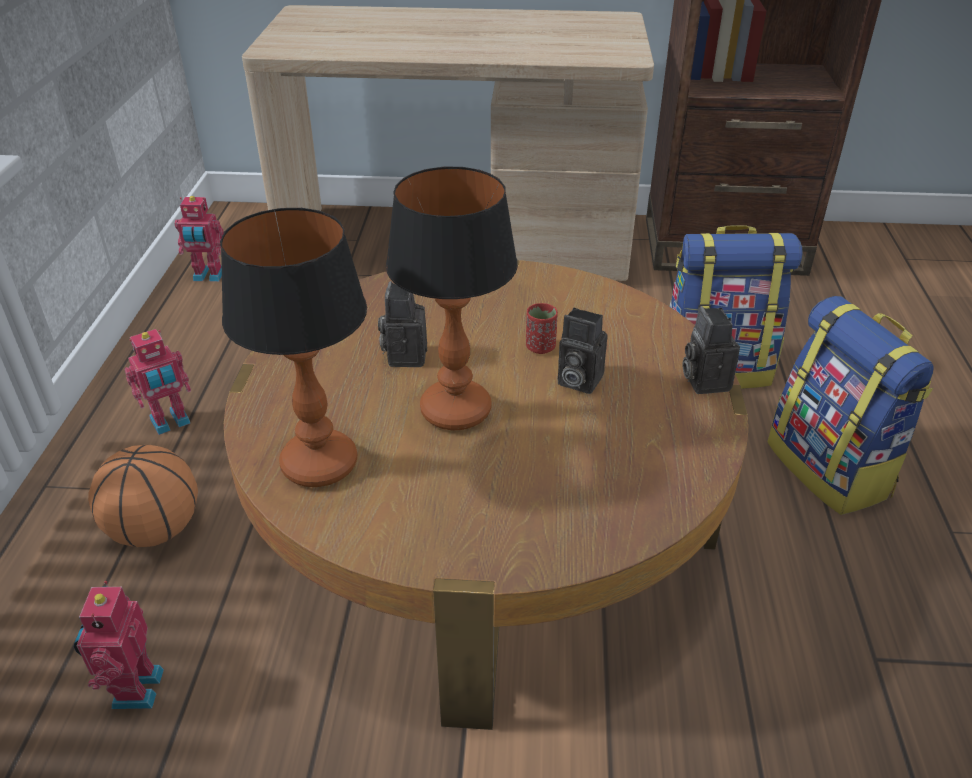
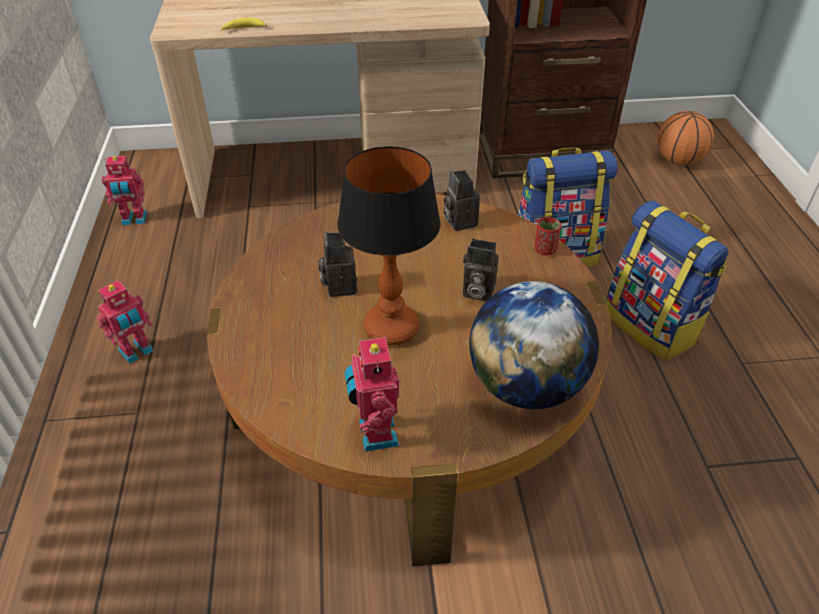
camera: 10 degrees left, 5 degrees up
(134, 688) = (167, 576): toy robot -> toy robot (375, 433)
(156, 530) = (149, 445): basketball -> basketball (678, 161)
(321, 463) = (299, 386): table lamp -> none
(352, 53) = (243, 29): none -> banana
(540, 347) = (442, 267): red cup -> red cup (545, 250)
(612, 499) = (525, 386): none -> globe
(703, 380) = (569, 280): camera -> camera (459, 221)

